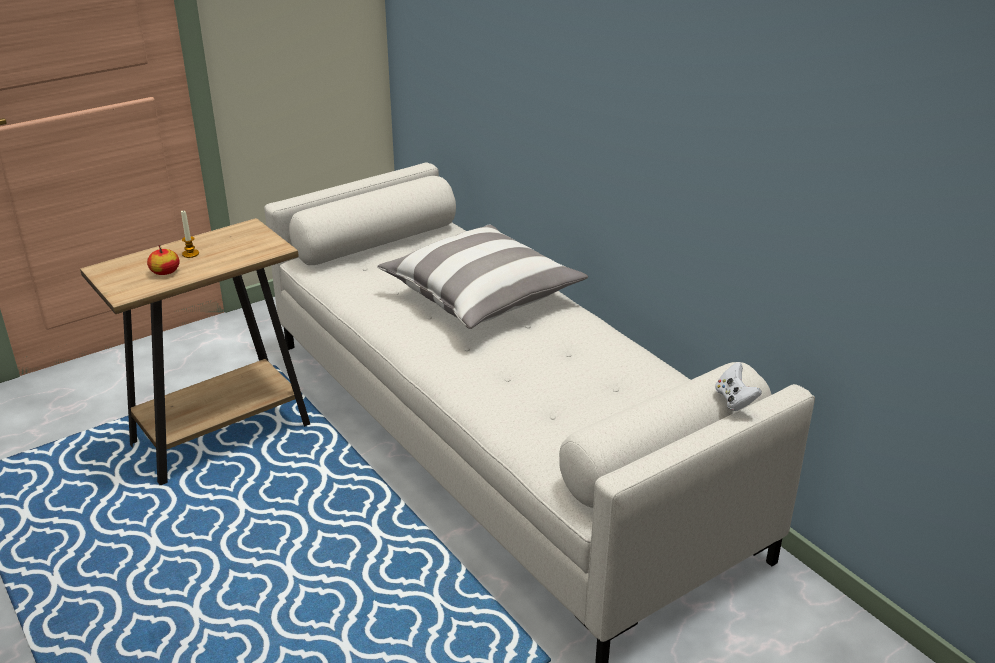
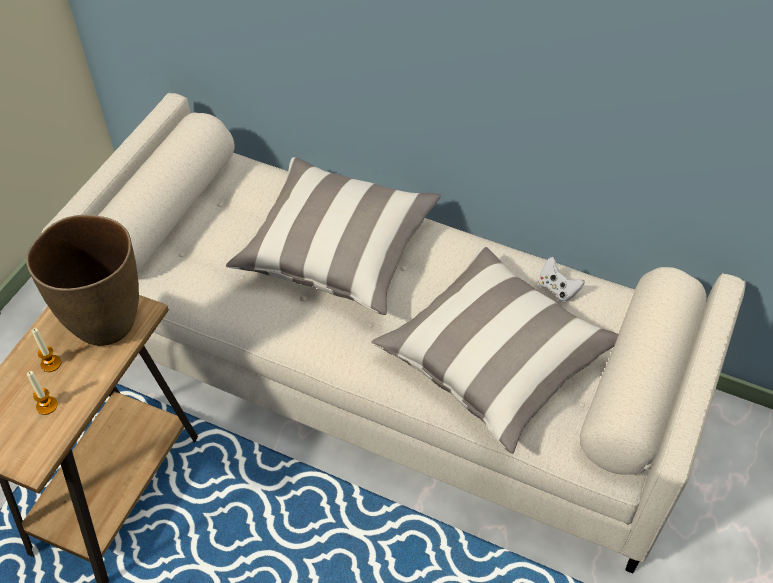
camera: 30 degrees left, 20 degrees up
(165, 272) = (47, 406): apple -> candle
(247, 245) = (105, 322): none -> brown vase
(545, 398) = (493, 360): none -> pillow
(734, 400) = (700, 320): white game controller -> white game controller (557, 289)

